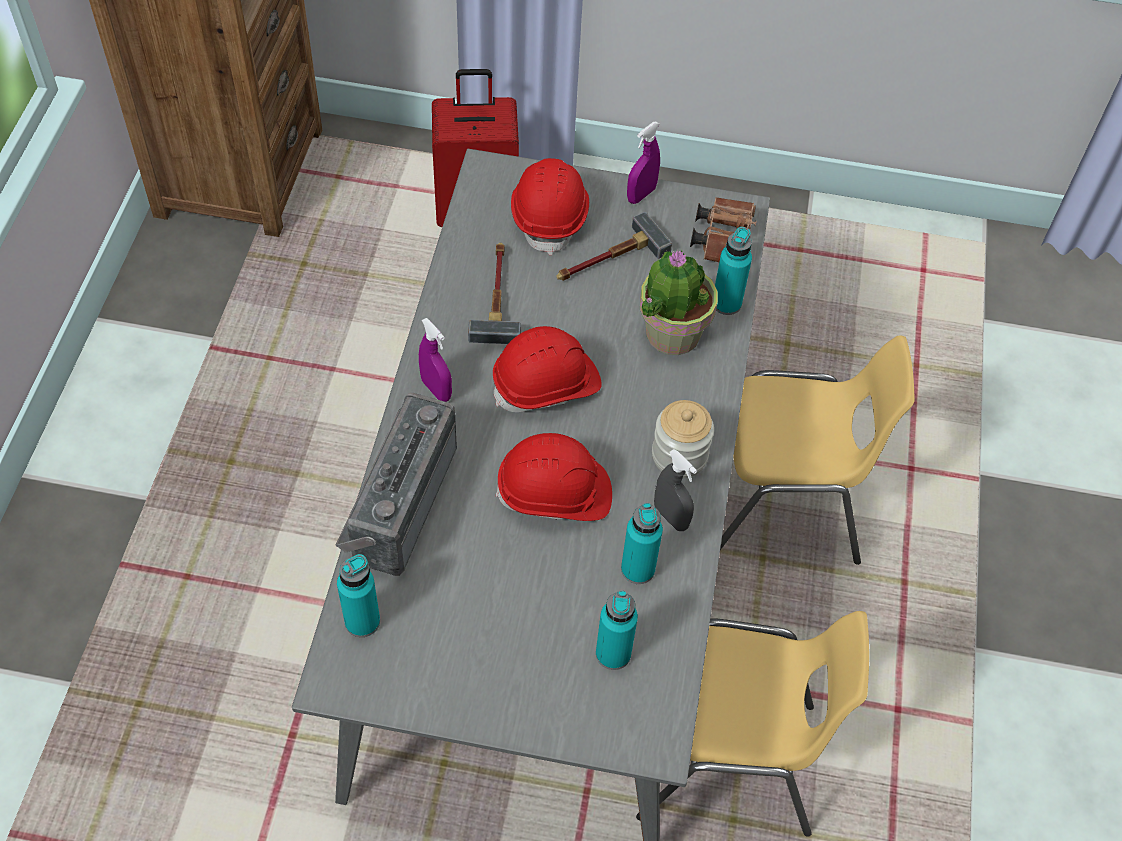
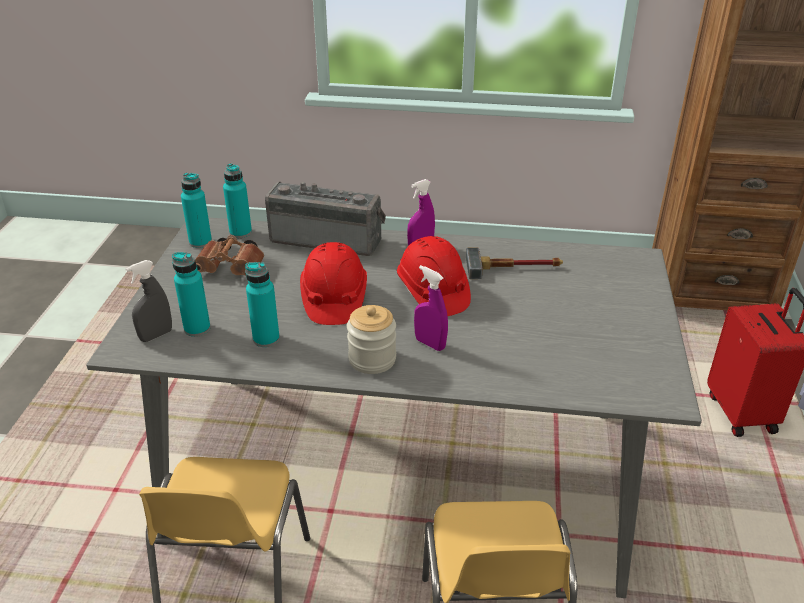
camera: 90 degrees right, 20 degrees down
(550, 215) = (608, 289): red hard hat -> none
(607, 260) = (572, 319): hammer -> none
(641, 195) = (657, 336): purple spray bottle -> purple spray bottle (430, 344)
(671, 334) = (500, 354): potted plant -> none
(671, 517) = (312, 355): grey spray bottle -> grey spray bottle (156, 335)
(723, 238) = (627, 386): brown binoculars -> brown binoculars (233, 269)
(726, 303) = (546, 388): turquoise bottle -> turquoise bottle (200, 242)

